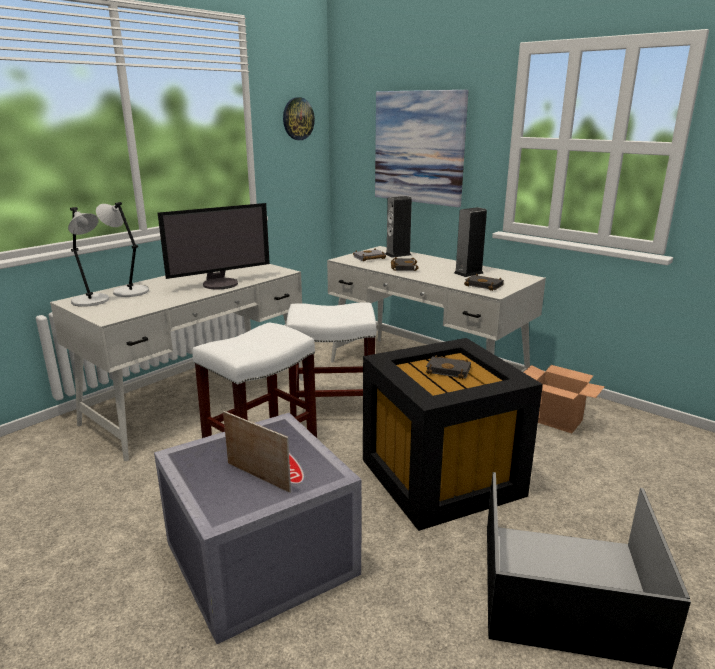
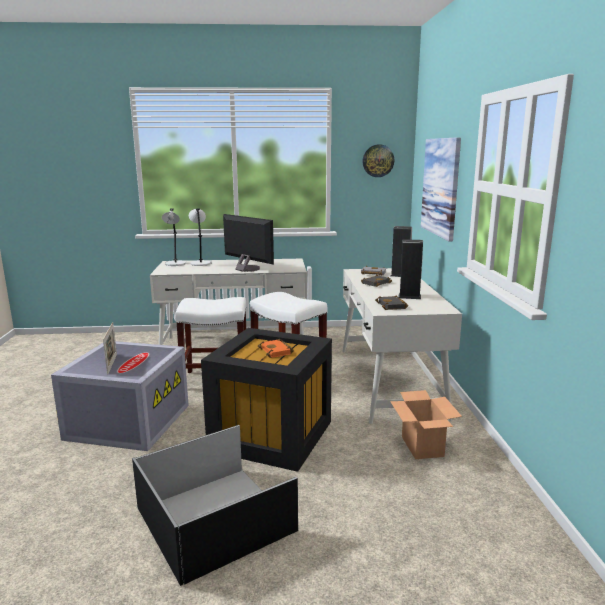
camera: 45 degrees right, 5 degrees down
(220, 284) = (247, 269): monitor -> monitor turned 150 degrees counterclockwise
(449, 370) = (277, 351): black book -> orange book

